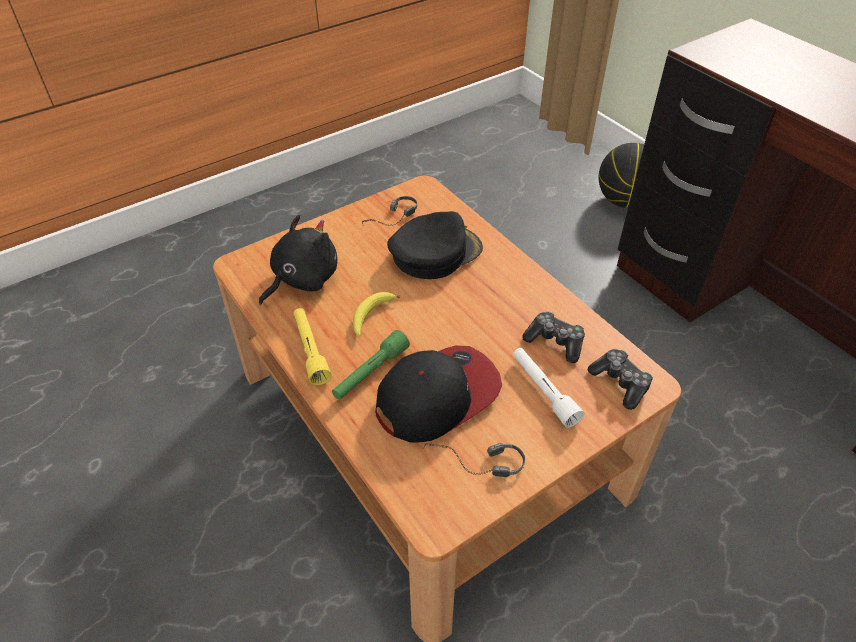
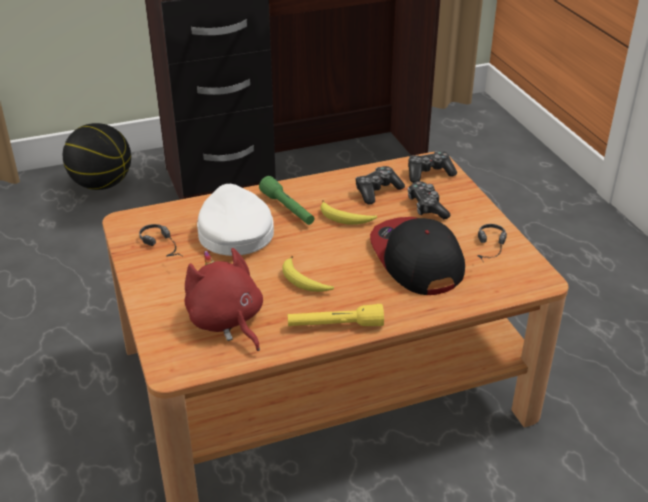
camera: 75 degrees left, 10 degrees down
(302, 279) = (226, 321): black plush toy -> red plush toy
(370, 373) = (377, 291): green flashlight -> green flashlight (288, 209)
(435, 252) = (233, 230): black cap -> white cap
(489, 325) = (345, 218): none -> banana
(543, 391) = (426, 207): white flashlight -> game controller

